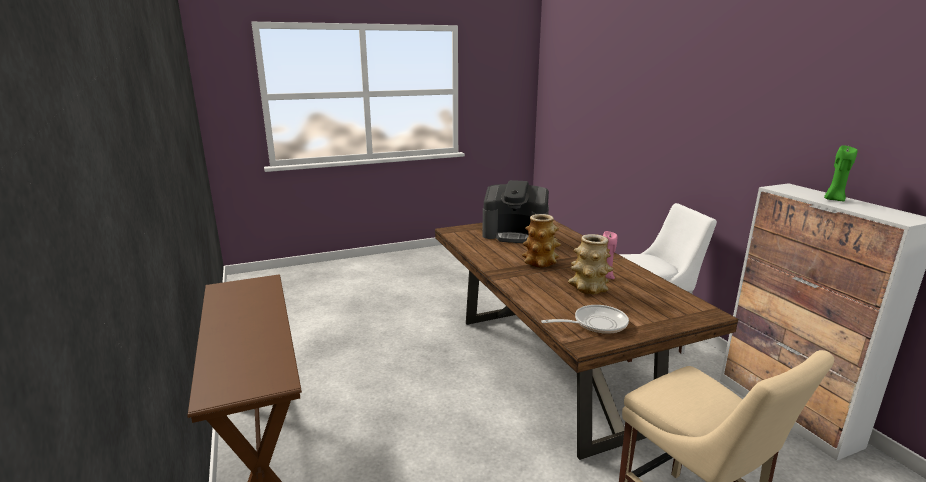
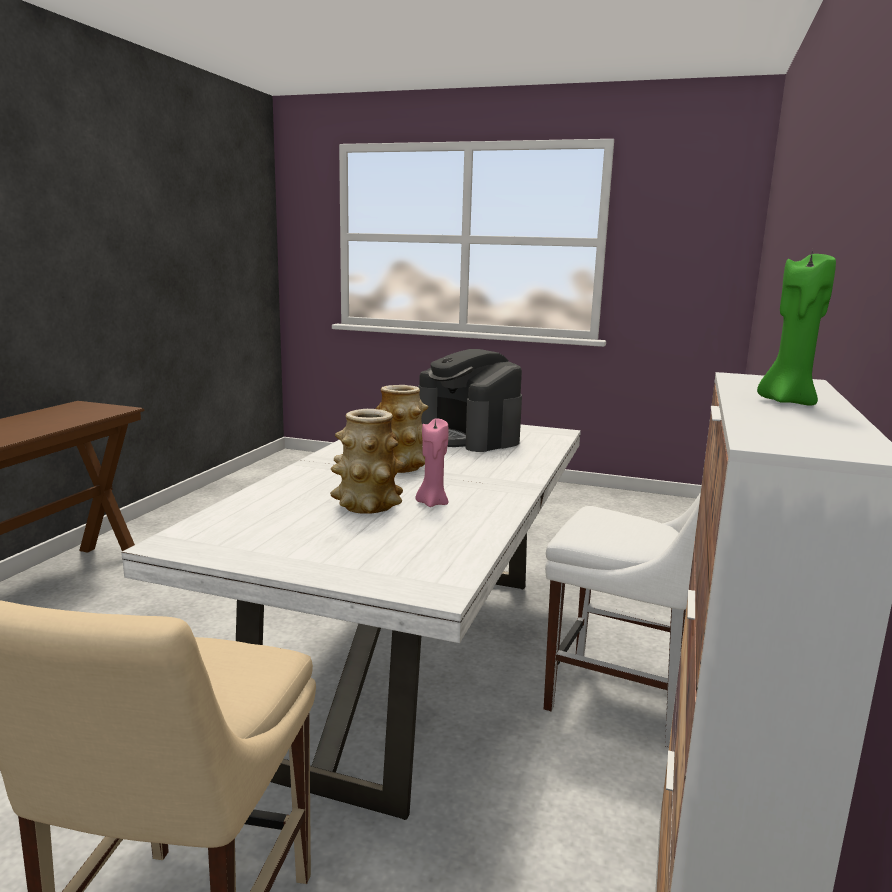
camera: 40 degrees right, 5 degrees down
(550, 369) = (411, 661): brown dining table -> white dining table
(595, 324) = (249, 535): frying pan -> none

